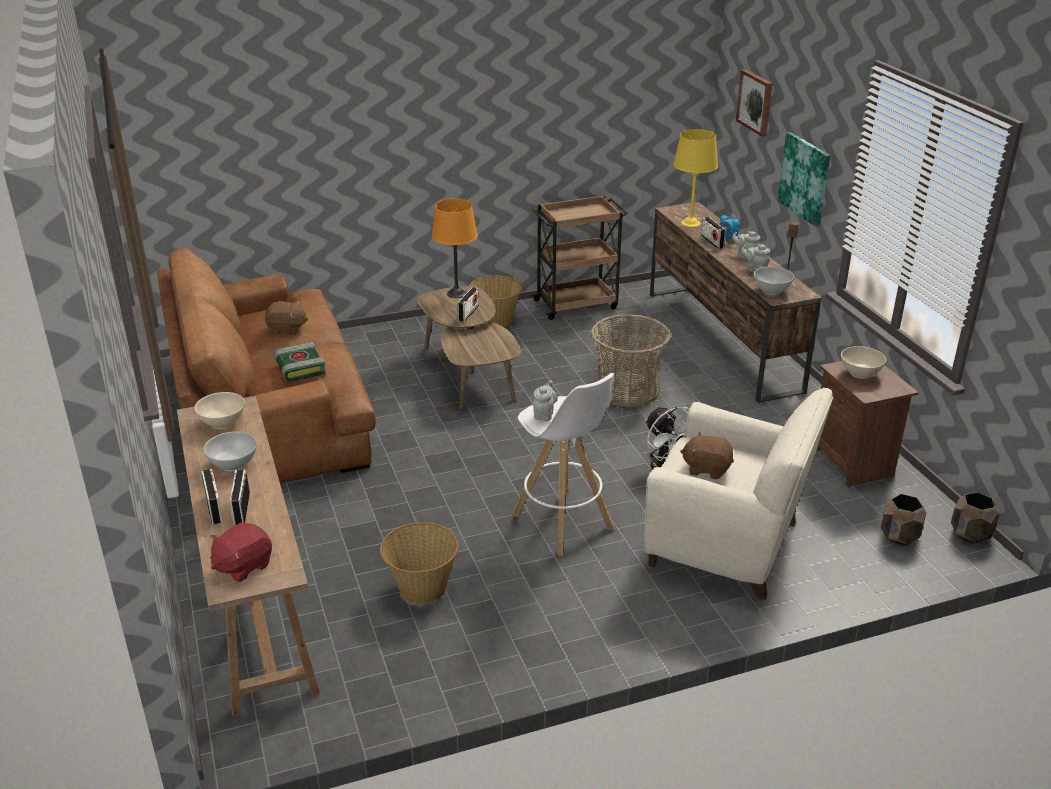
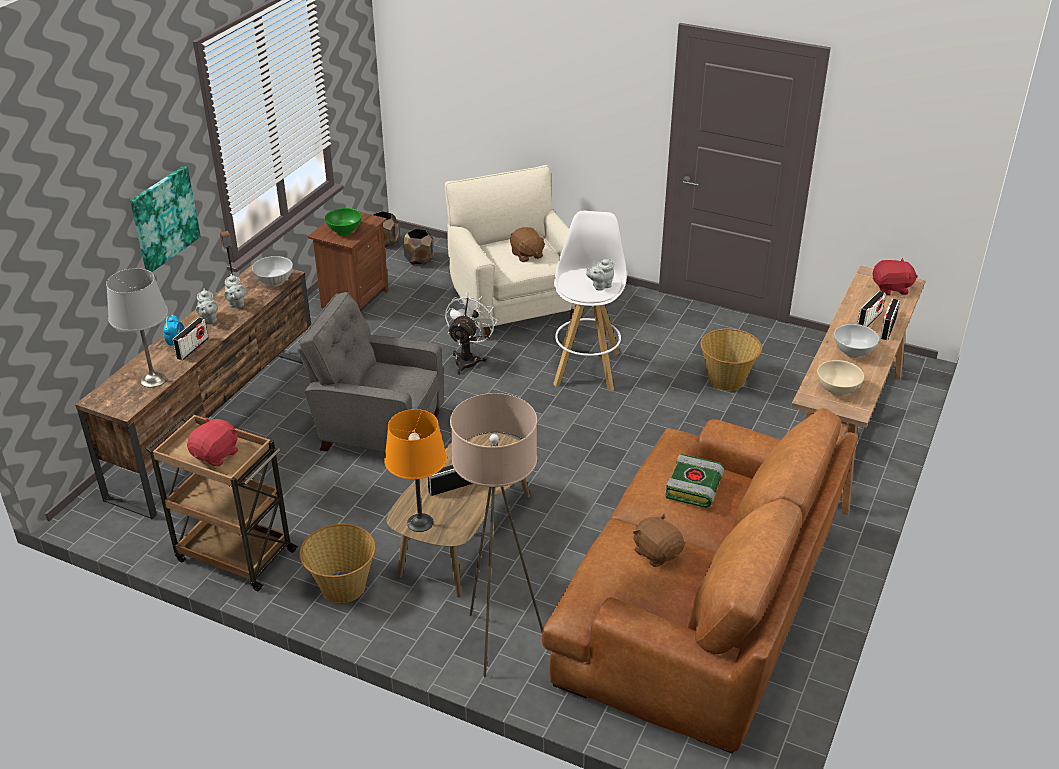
camera: 135 degrees left, 5 degrees up
(374, 342) = (498, 641): none -> beige floor lamp
(575, 214) = (216, 455): none -> red plush toy
(627, 390) = (377, 430): basket -> grey armchair
(690, 223) = (153, 380): yellow table lamp -> grey table lamp
(755, 102) = (67, 228): picture -> none
(860, 373) = (344, 231): beige bowl -> green bowl

